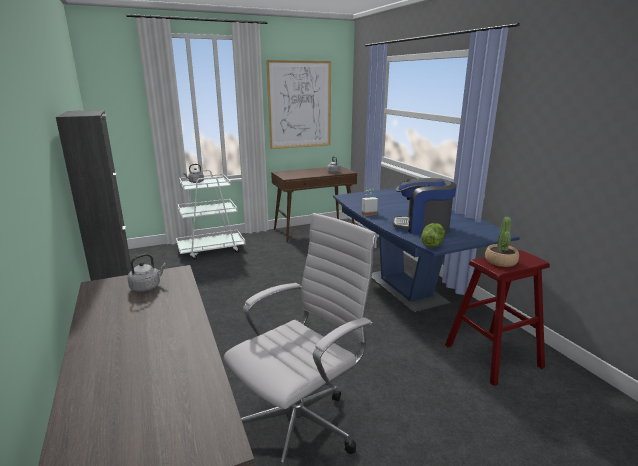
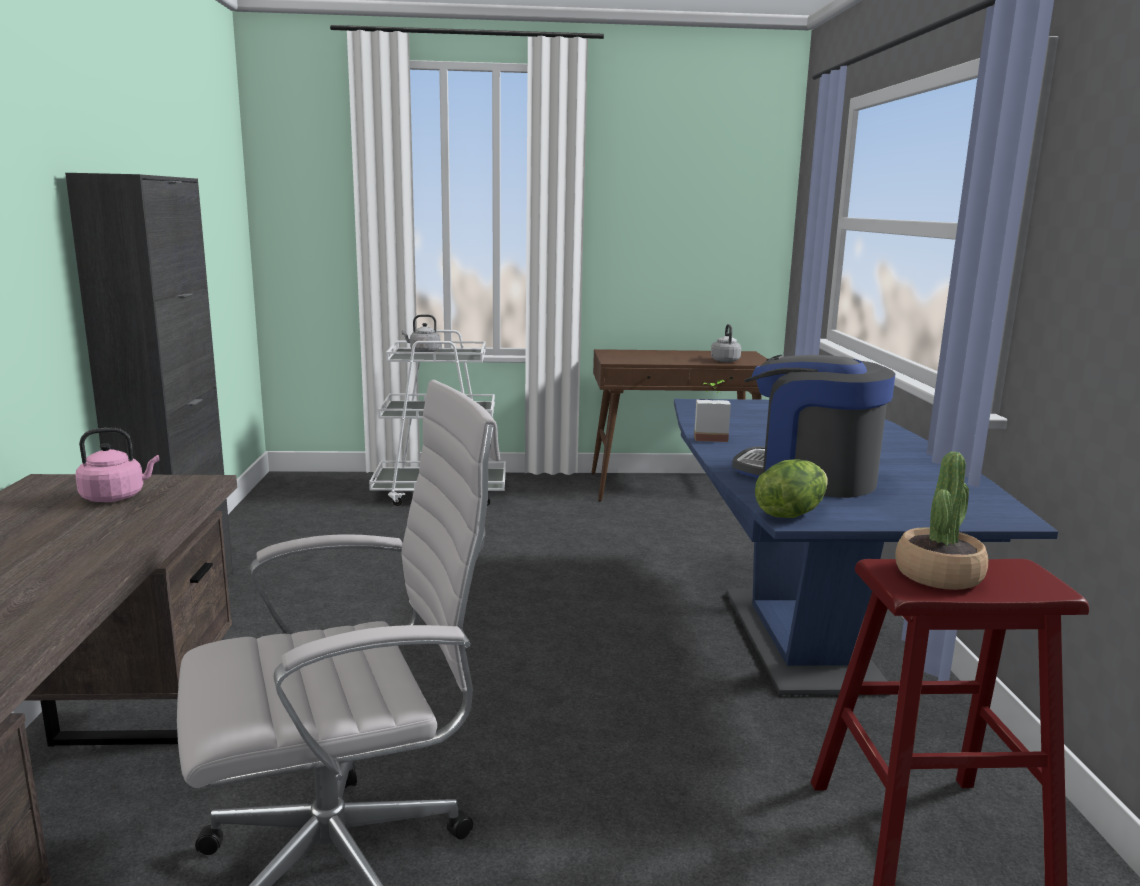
camera: 20 degrees right, 5 degrees down
(147, 287) = (116, 497): grey kettle -> pink kettle
(299, 105) = (669, 210): picture -> none

